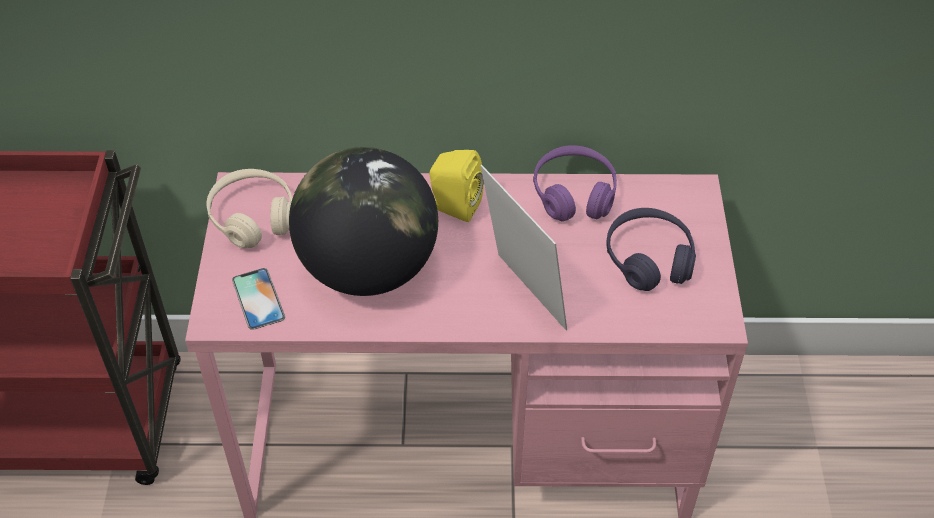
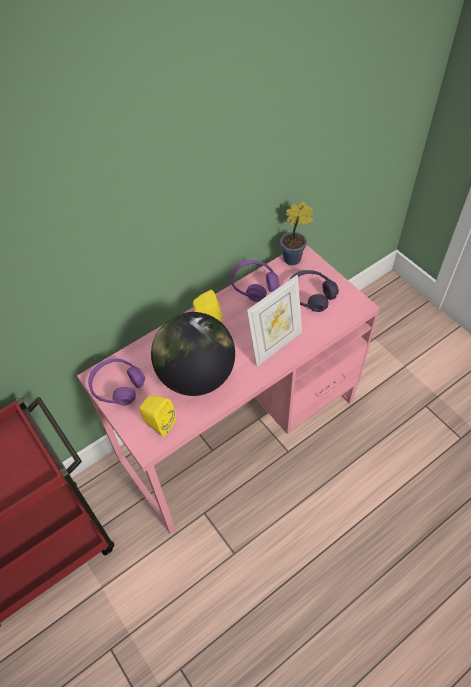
camera: 35 degrees left, 5 degrees up
(253, 217) = (117, 386): beige headphones -> purple headphones
(258, 299) = (158, 423): phone -> yellow speaker
(522, 296) = (275, 345): picture frame -> picture frame turned 120 degrees clockwise
(677, 191) = (294, 259): none -> potted plant

